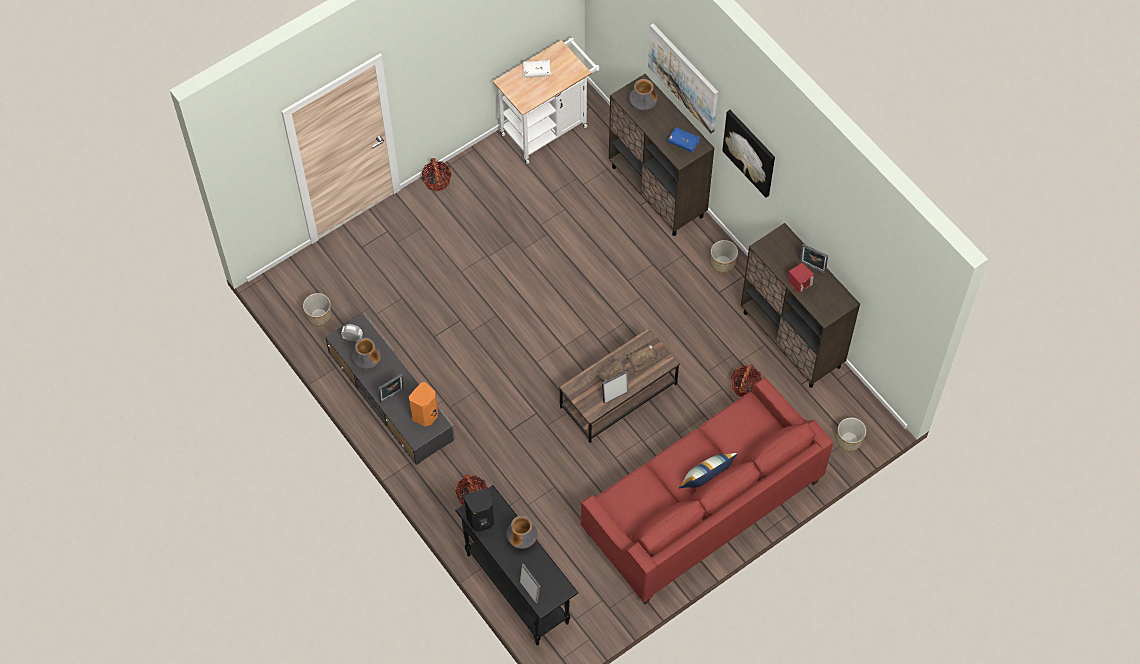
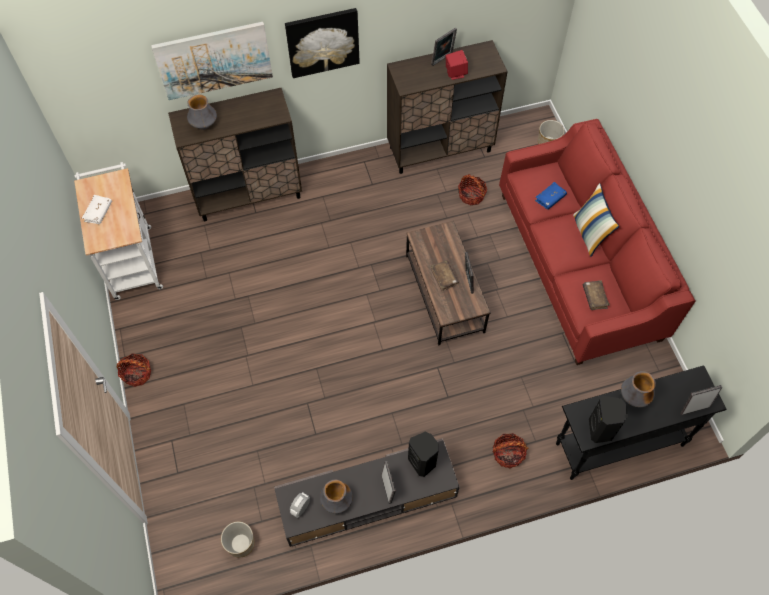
camera: 70 degrees left, 0 degrees up
(426, 415) = (423, 462): orange speaker -> black speaker
(642, 359) = (438, 247): brown book -> brown book (594, 297)
(683, 142) = (263, 107): blue book -> blue book (550, 198)
(723, 263) = (344, 171): planter -> none

